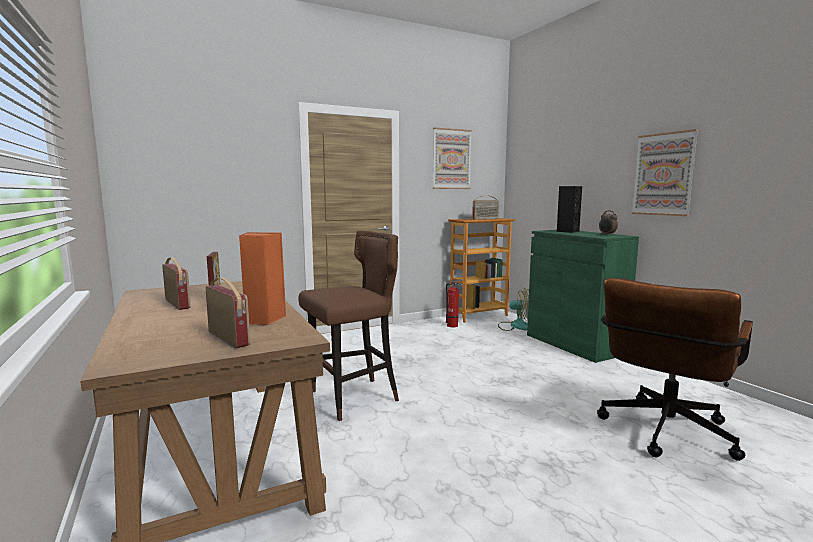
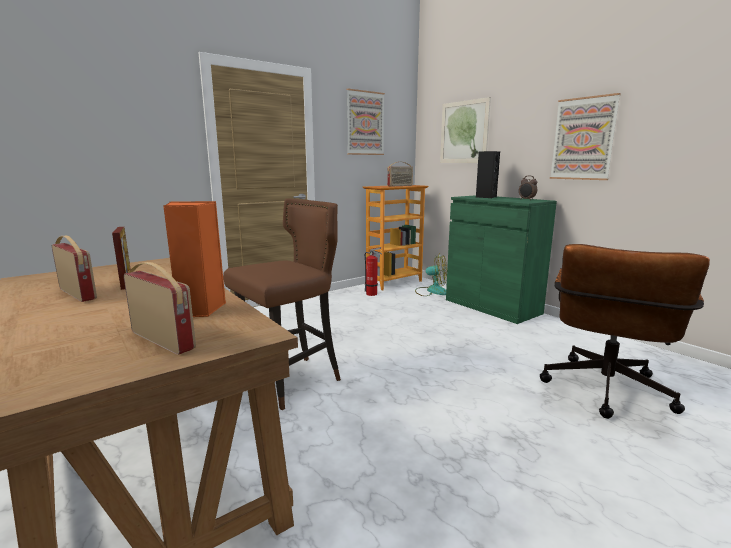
camera: 10 degrees left, 5 degrees up
(549, 167) = (464, 132): none -> picture

